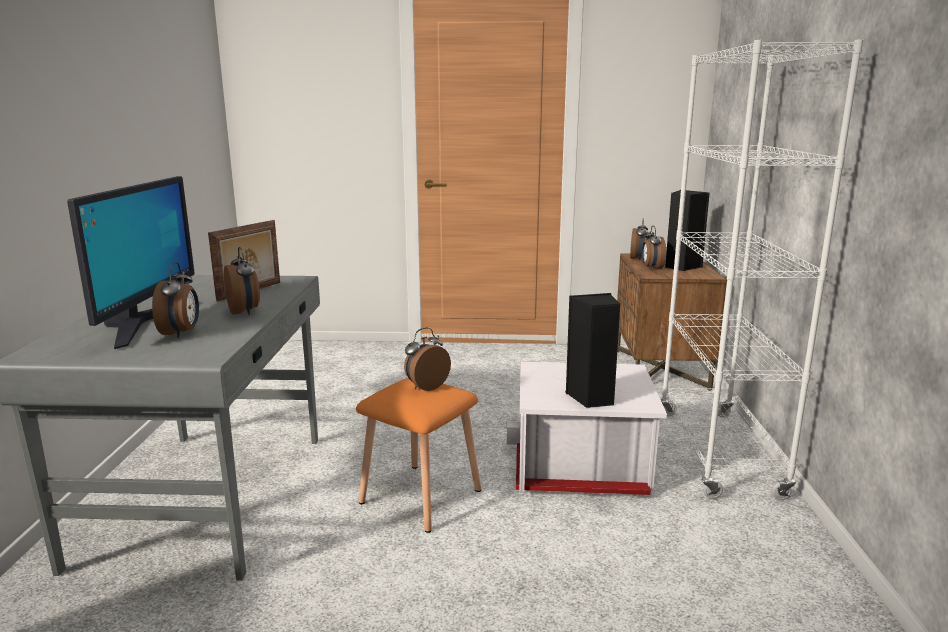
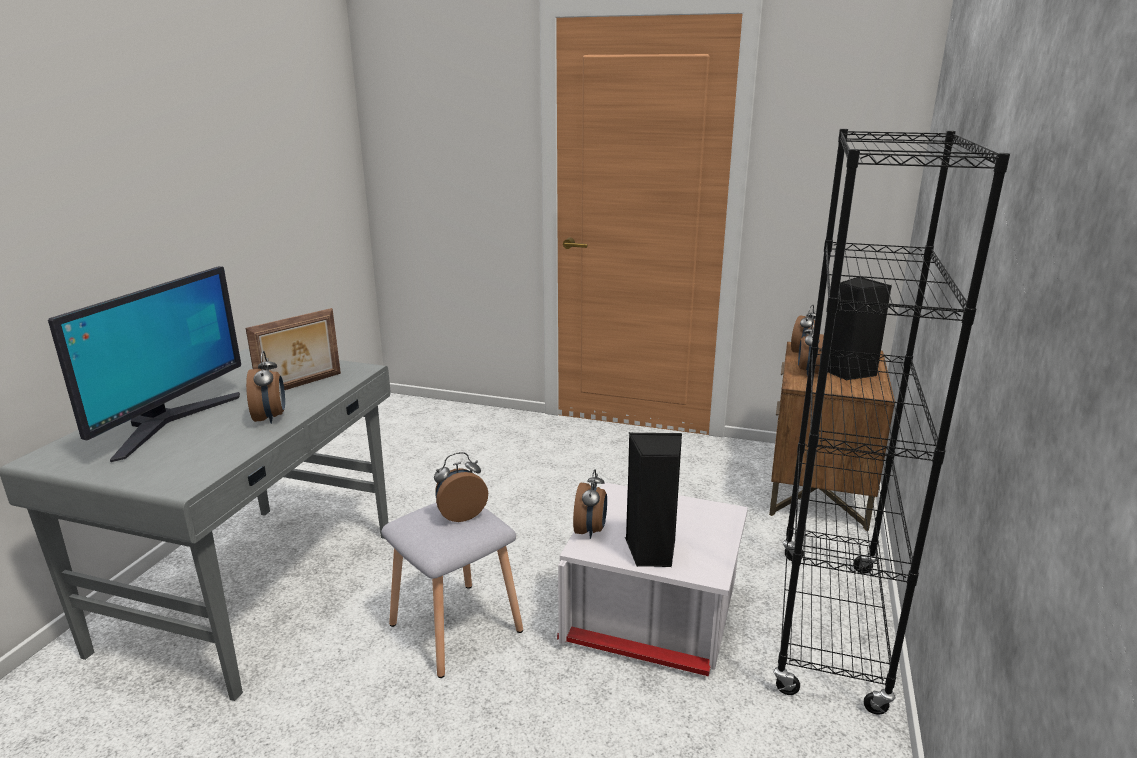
camera: 15 degrees right, 5 degrees up
(181, 333) = (188, 445): alarm clock -> alarm clock (590, 531)
(420, 497) = (454, 629): orange stool -> grey stool
(718, 453) = (828, 626): white bookcase -> black bookcase

